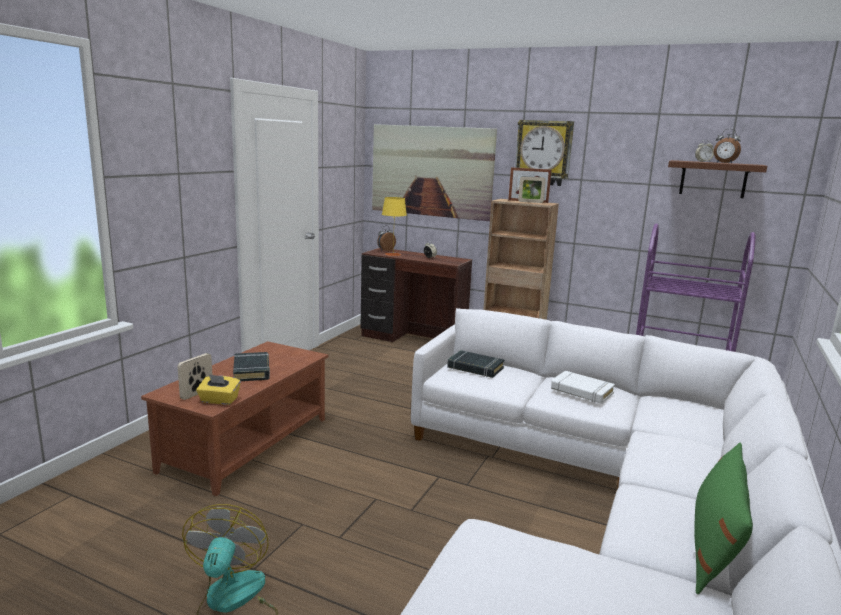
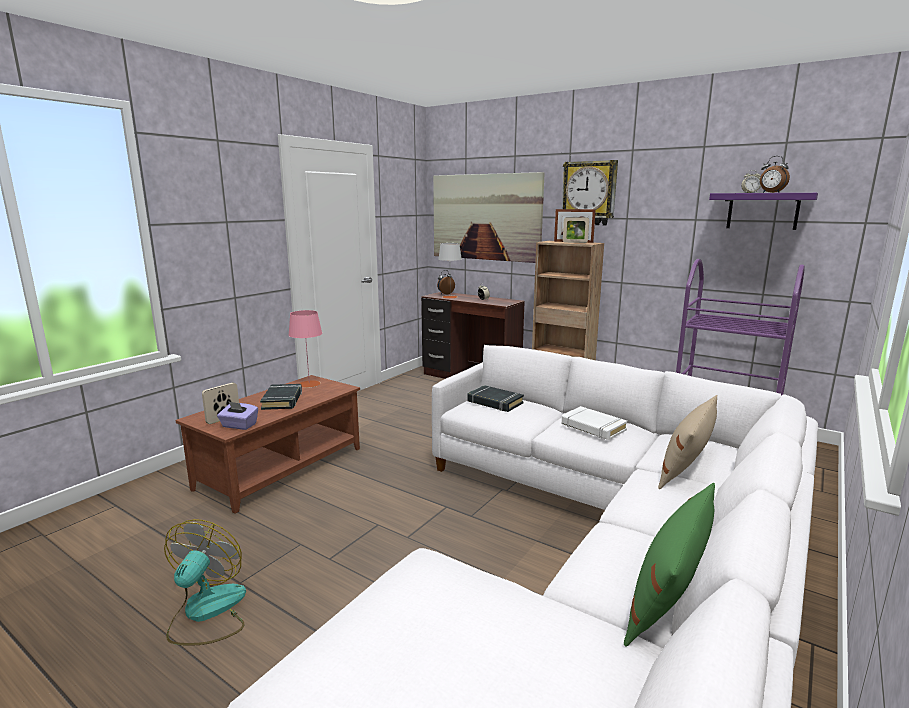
camera: 10 degrees right, 0 degrees up
(219, 400) = (239, 426): yellow tissue box -> purple tissue box
(271, 352) = (309, 384): none -> pink table lamp
(393, 254) = (450, 297): yellow table lamp -> grey table lamp
(680, 426) = (686, 466): none -> beige pillow
(713, 179) = (762, 211): brown shelf -> purple shelf

